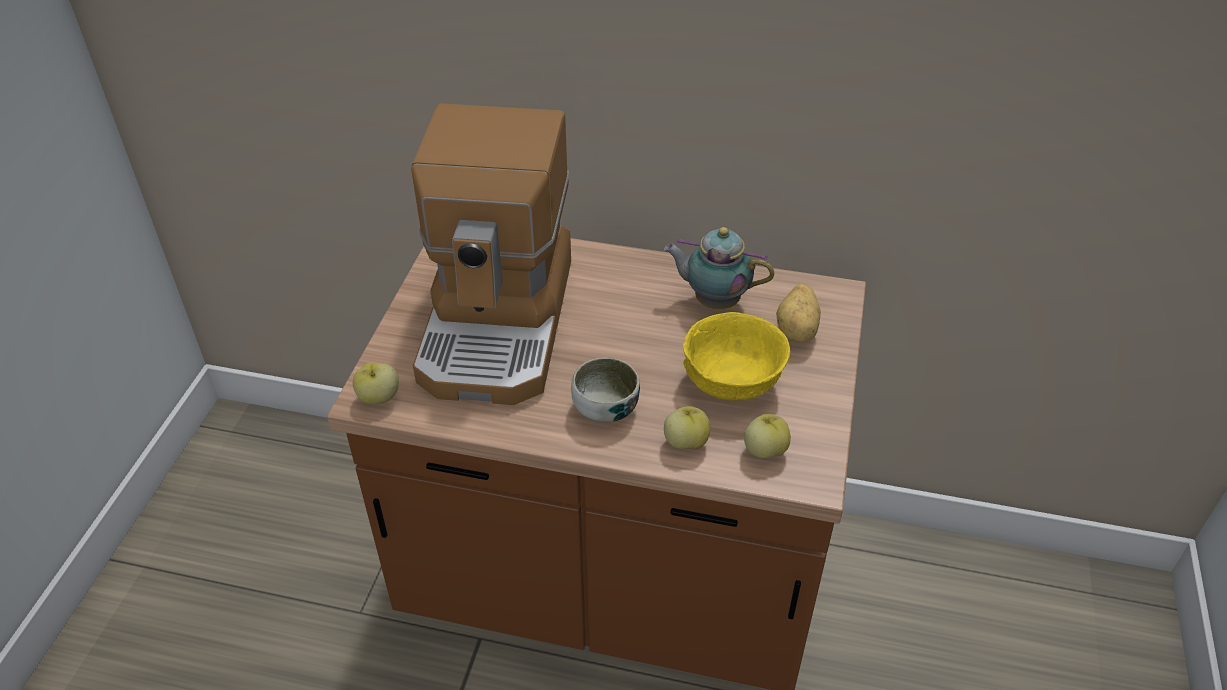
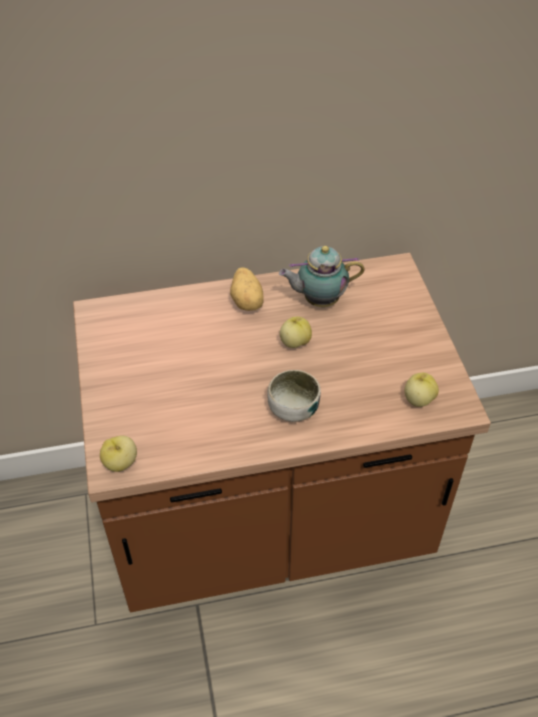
camera: 25 degrees left, 5 degrees up
(500, 322) = (175, 370): coffee machine -> none
(686, 442) = (363, 413): apple -> apple (295, 342)
(731, 382) = (367, 358): yellow bowl -> none
(798, 329) = (387, 303): potato -> potato (247, 301)

